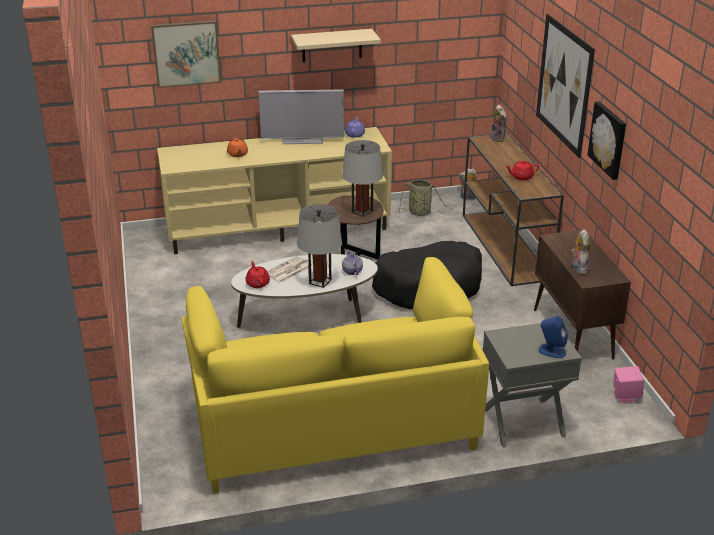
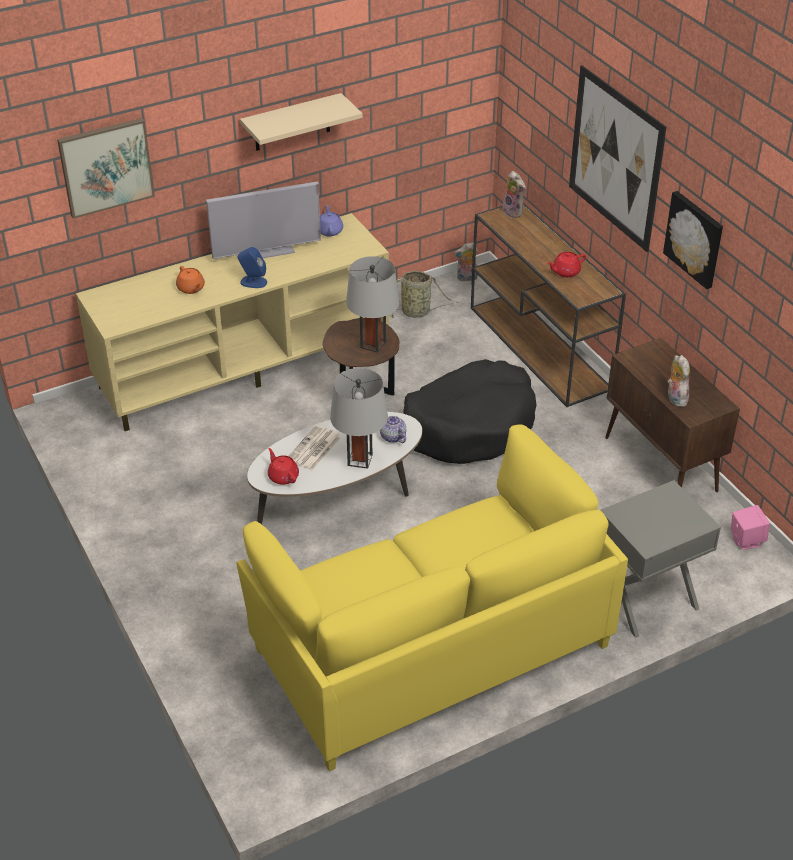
camera: 15 degrees left, 10 degrees up
(551, 351) = (685, 524): blue speaker -> blue speaker (253, 282)

